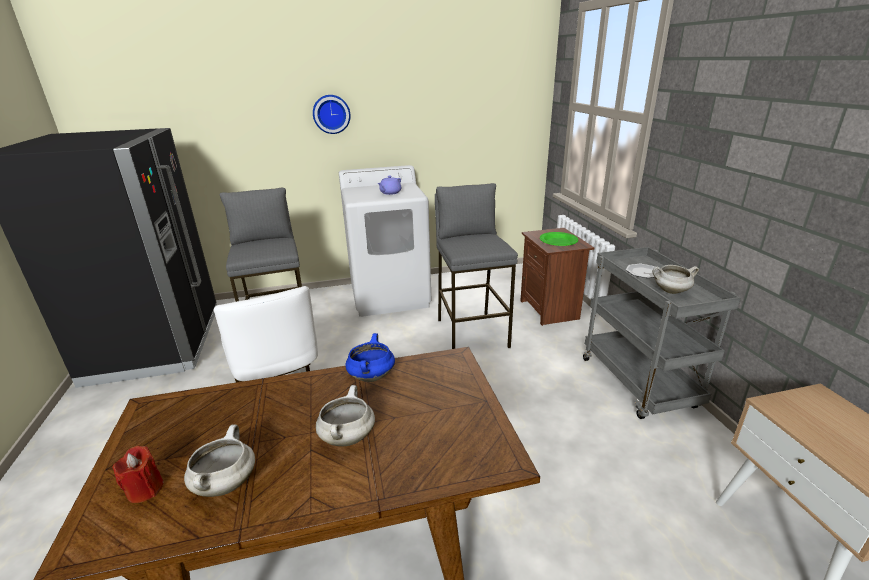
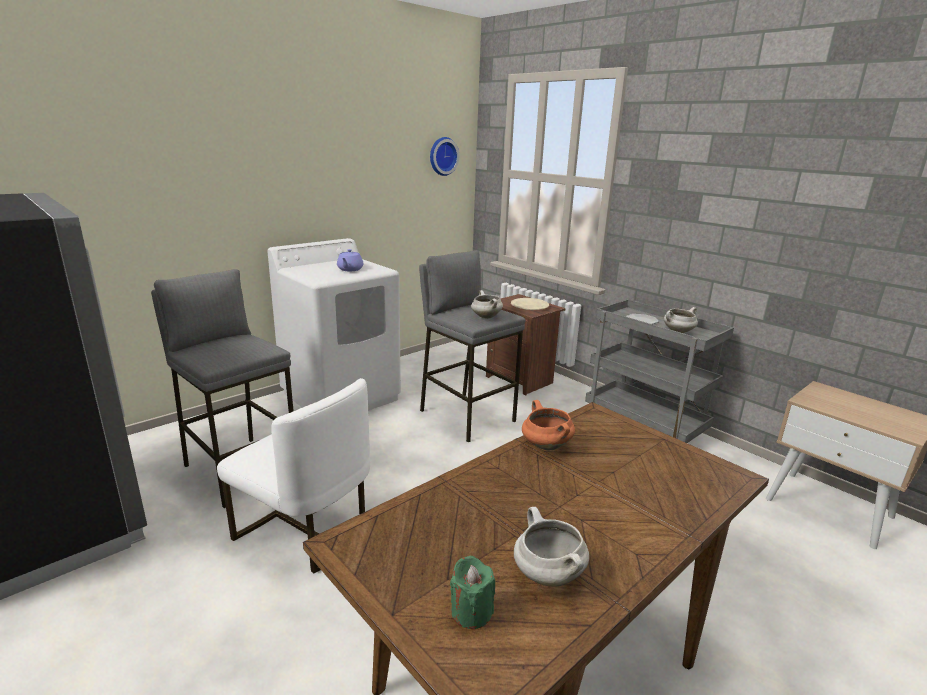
camera: 30 degrees left, 5 degrees down
(145, 489) = (471, 612): red candle -> green candle
(331, 114) = (256, 178): wall clock -> wall clock (442, 156)
(347, 437) = (598, 499): white cooking pot -> white cooking pot (485, 317)
(371, 376) = (545, 445): blue cooking pot -> orange cooking pot
(558, 241) = (529, 306): green plate -> beige plate

